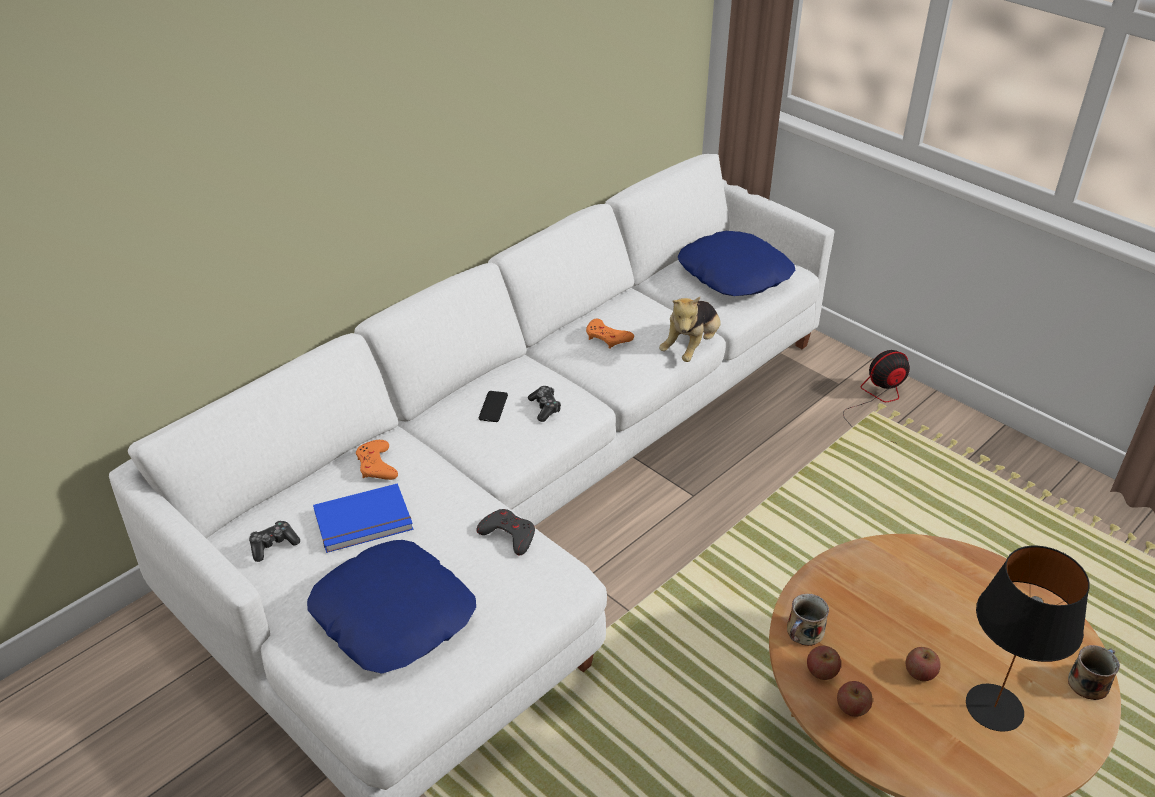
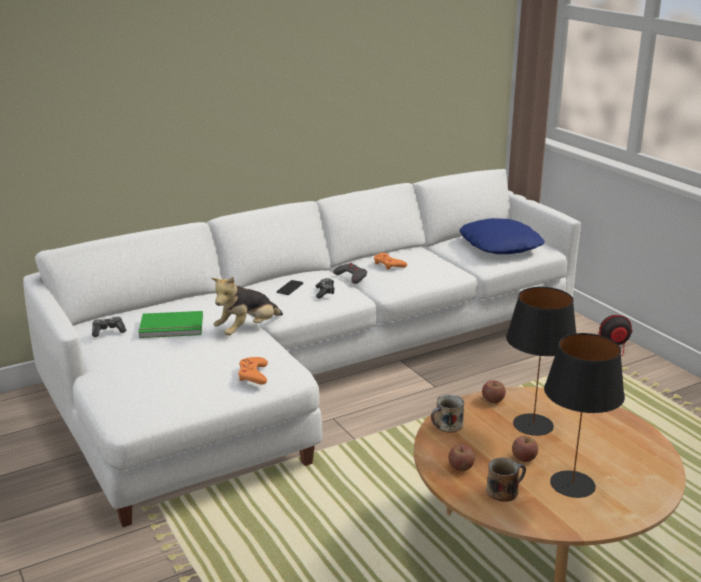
camera: 15 degrees right, 15 degrees down
(364, 522) = (171, 328): blue book -> green book
(376, 465) = (196, 304): orange game controller -> orange game controller (253, 375)
(394, 615) = (164, 371): blue pillow -> none
(508, 535) = (263, 346): grey game controller -> grey game controller (351, 276)
(691, 347) = (449, 278): plush toy -> plush toy (247, 330)
(821, 671) = (448, 446): apple -> apple (493, 400)
(905, 608) = (532, 424): none -> black table lamp
(1089, 682) = (658, 483): mug -> mug (503, 491)

